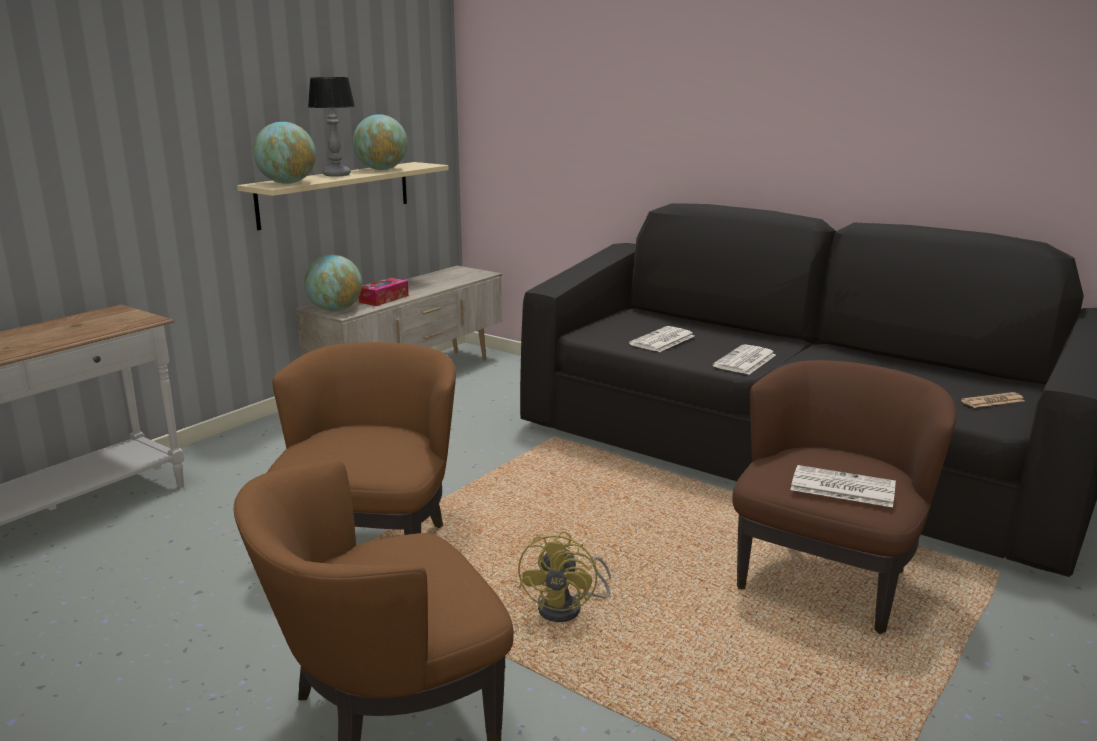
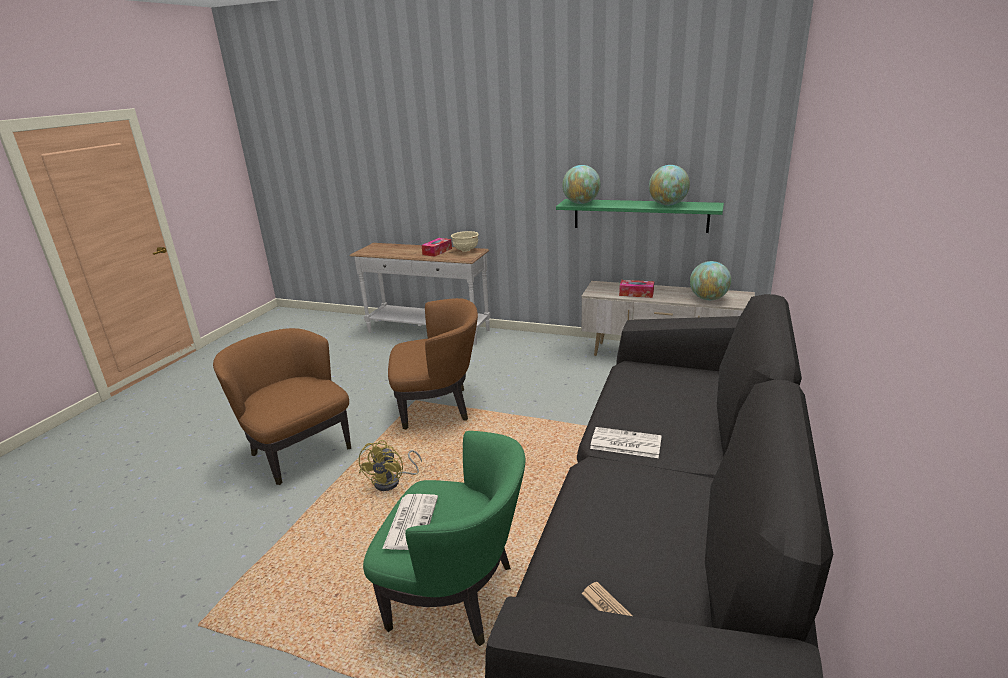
camera: 75 degrees right, 5 degrees up
(46, 332) = (437, 251): none -> tissue box
(95, 316) = (466, 250): none -> beige bowl
(335, 194) = (640, 215): beige shelf -> green shelf
(335, 310) = (599, 289): globe -> globe (708, 299)
(337, 175) = (627, 203): table lamp -> none
(568, 608) = (392, 482): yellow fan -> yellow fan turned 75 degrees counterclockwise
(662, 340) = (648, 400): newspaper -> none
(826, 578) = (457, 596): brown armchair -> green armchair

